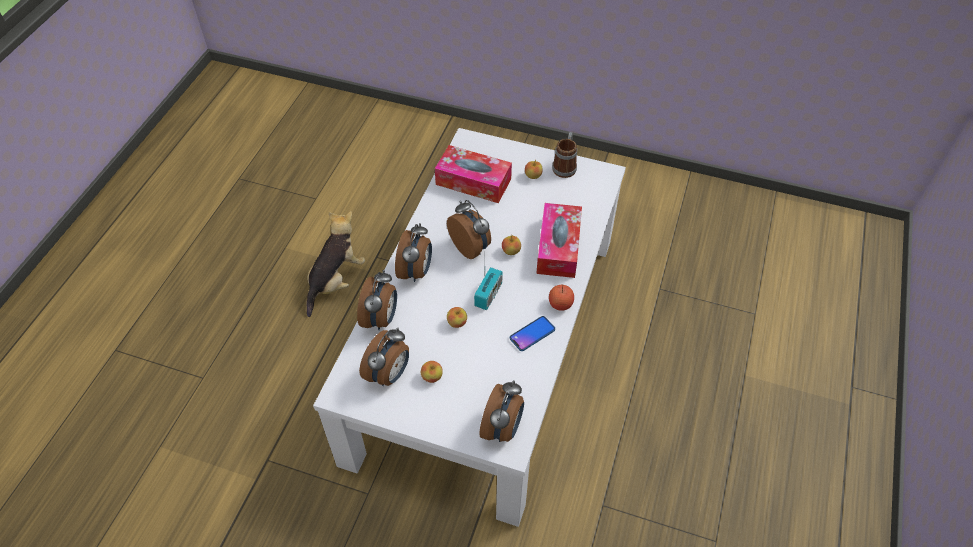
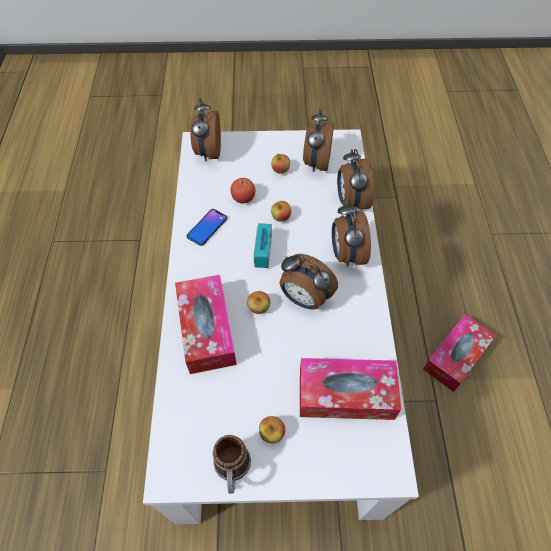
camera: 160 degrees right, 5 degrees up
(336, 280) = (455, 356): plush toy -> tissue box
(560, 304) = (187, 264): apple -> apple (243, 198)

